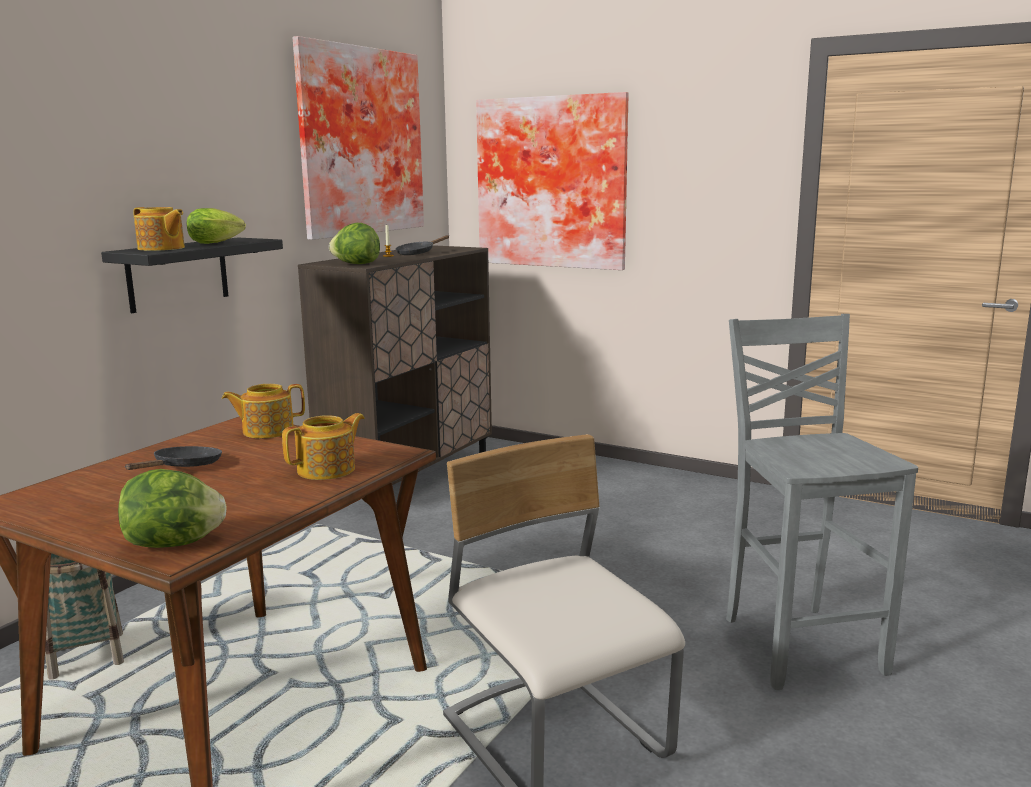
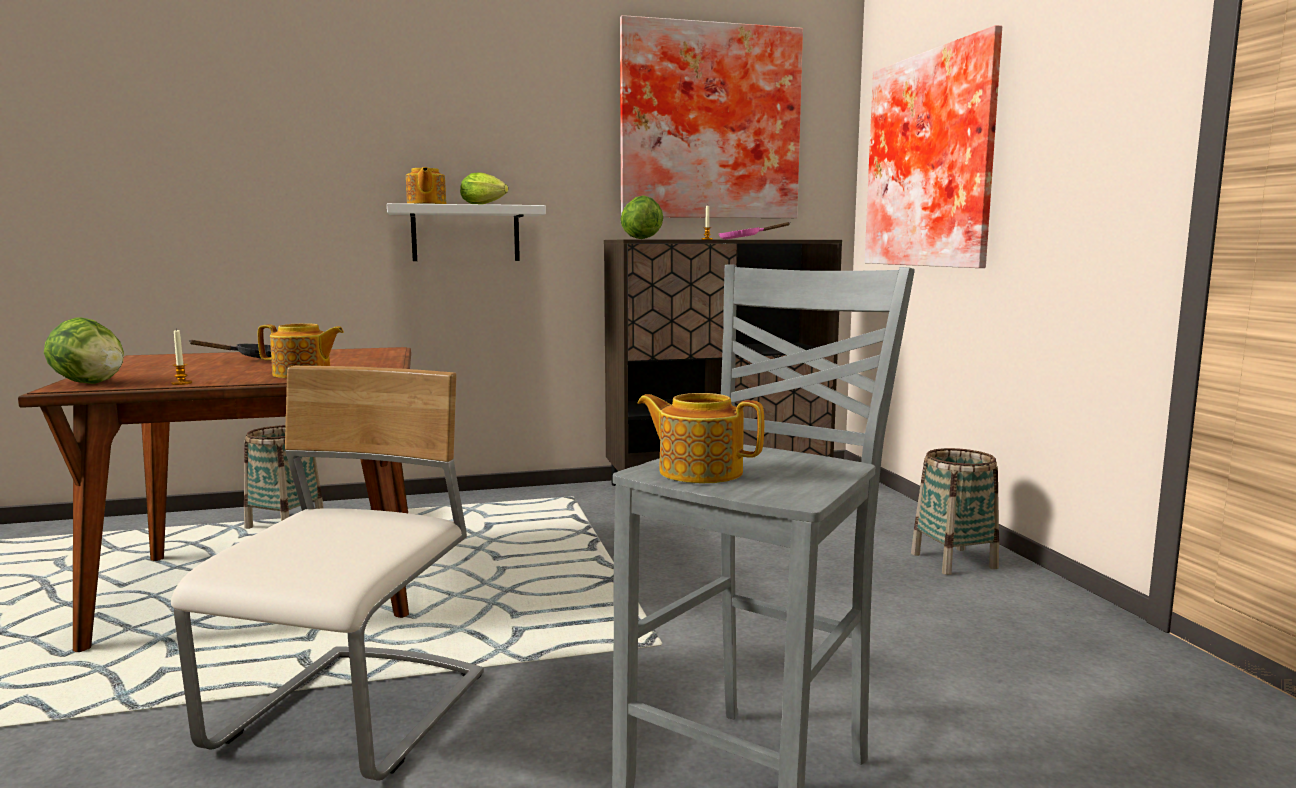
camera: 45 degrees right, 5 degrees down
(178, 274) = (465, 234): black shelf -> white shelf
(267, 431) = (376, 354): teapot -> teapot (699, 471)
(272, 512) = (181, 383): none -> candle
(418, 253) = (744, 239): black frying pan -> pink frying pan
(649, 483) = (954, 561): none -> basket

